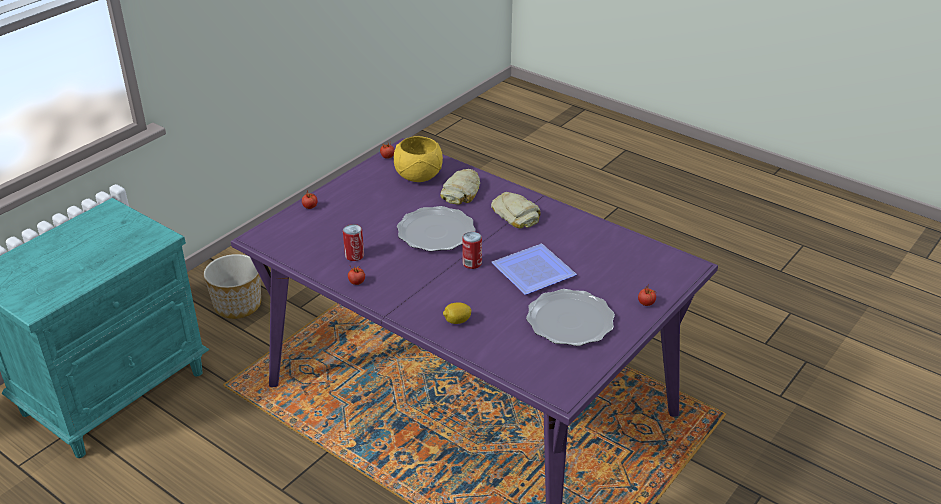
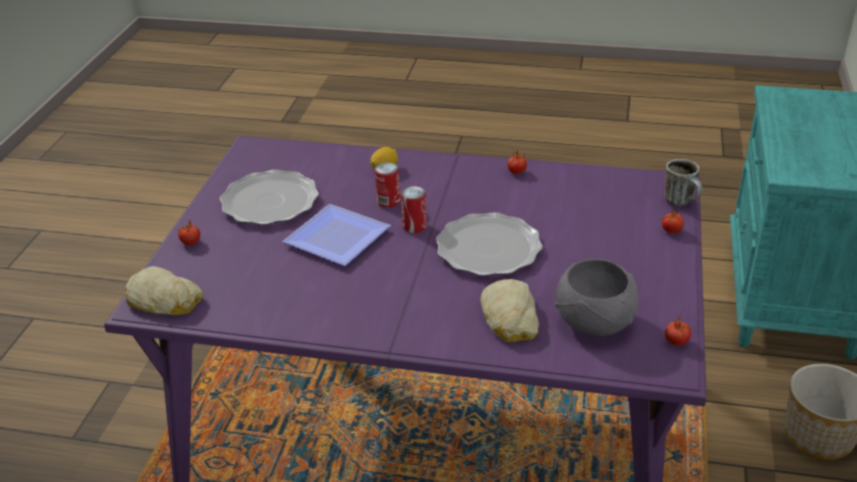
camera: 155 degrees right, 0 degrees up
(276, 222) = (682, 202): none -> mug
(354, 255) = (550, 195): can -> can (388, 201)
(418, 176) = (593, 322): yellow bowl -> grey bowl
(516, 215) = (407, 306): bread -> bread (164, 300)

